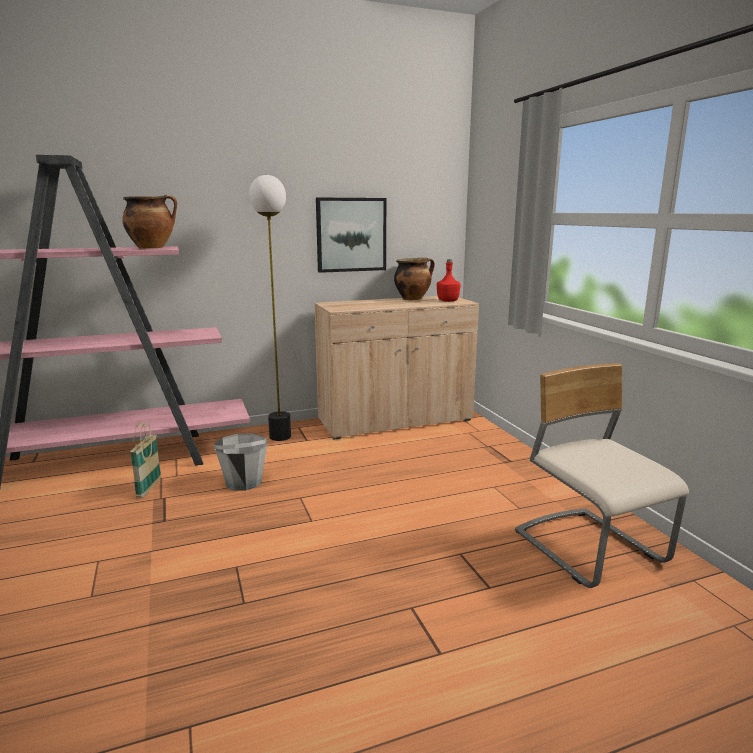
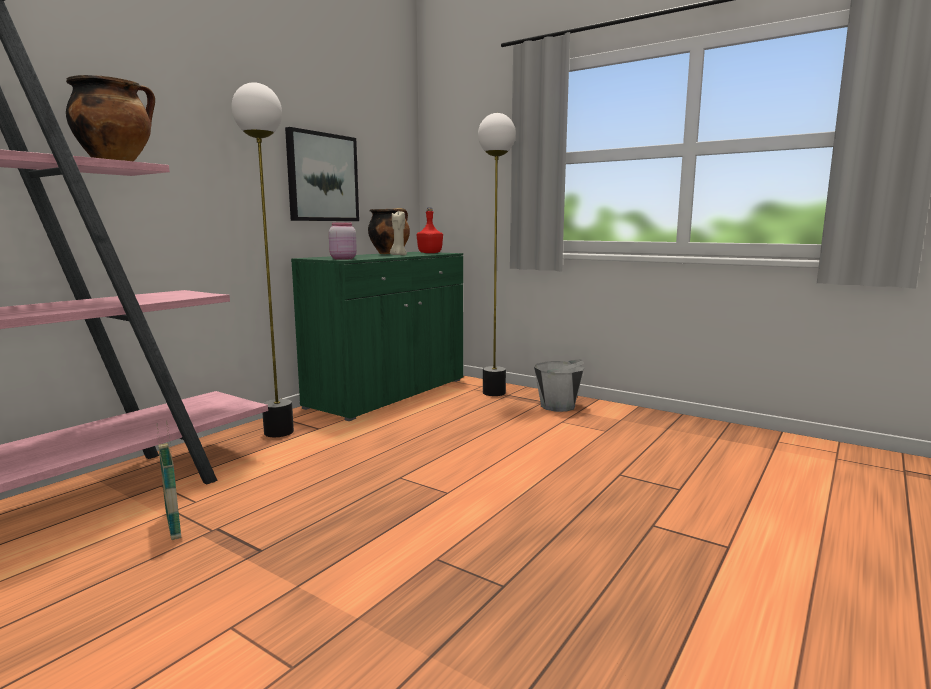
camera: 35 degrees left, 5 degrees down
(243, 482) = (305, 483): grey bucket -> grey bucket (558, 406)
(340, 308) = (342, 259): none -> pink jar
(395, 420) = (388, 393): beige cabinet -> green cabinet
(406, 303) = (398, 255): none -> beige candle
(479, 440) = (493, 393): none -> floor lamp
(589, 548) = (694, 442): beige chair -> none

